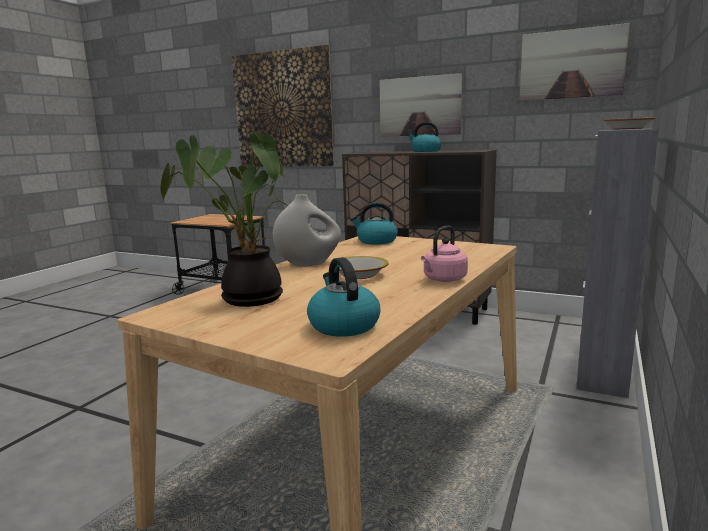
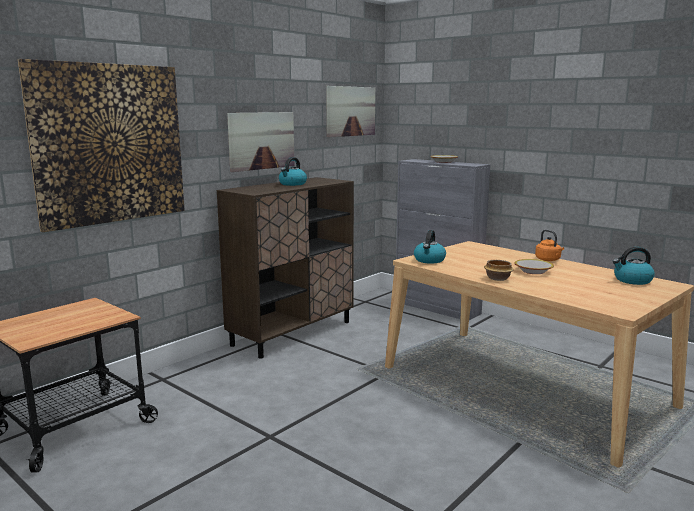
camera: 75 degrees left, 0 degrees up
(246, 299) = (587, 294): potted plant -> none
(309, 263) = (497, 278): white vase -> bowl
(443, 279) = (548, 260): pink kettle -> orange kettle

